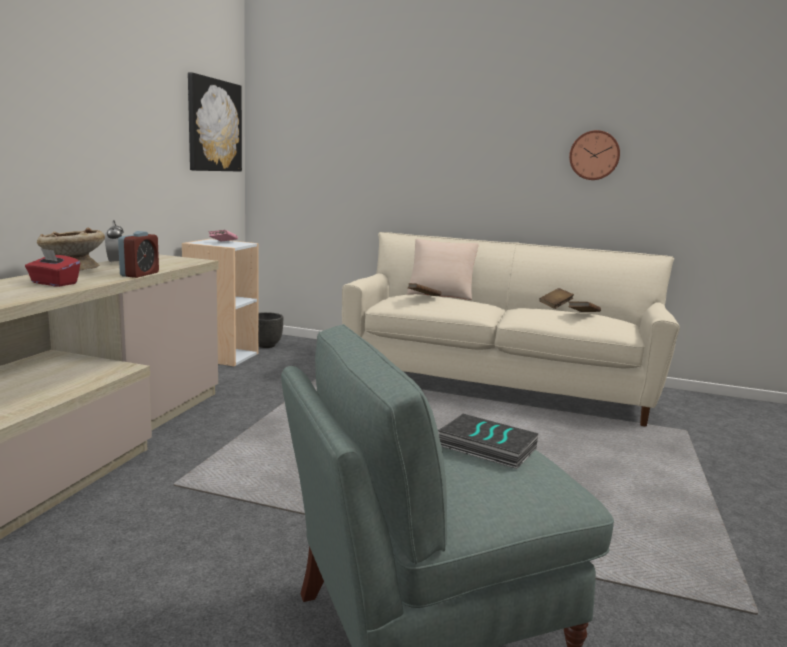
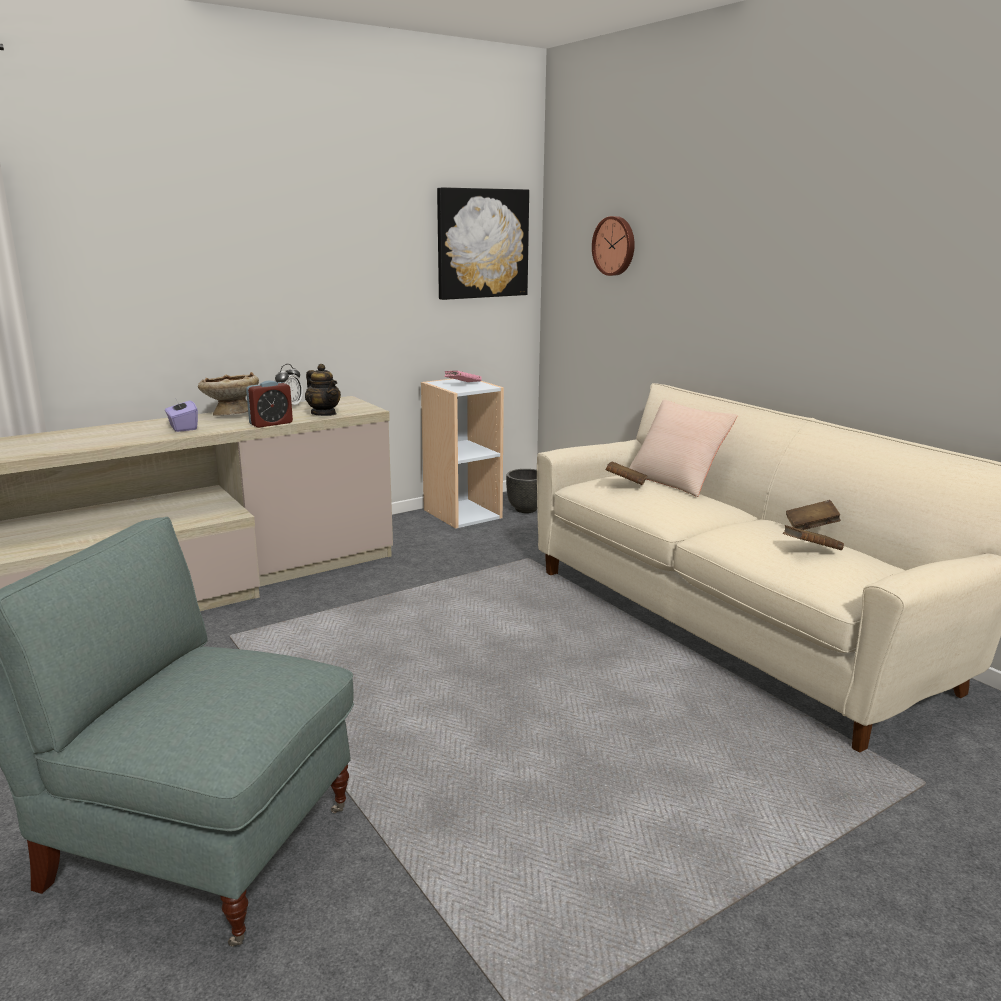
camera: 40 degrees right, 5 degrees up
(53, 283) = (182, 427): red tissue box -> purple tissue box
(167, 265) = (324, 414): none -> teapot
(485, 447) = (239, 678): book -> none
(594, 155) = (939, 284): wall clock -> wall clock (615, 246)

